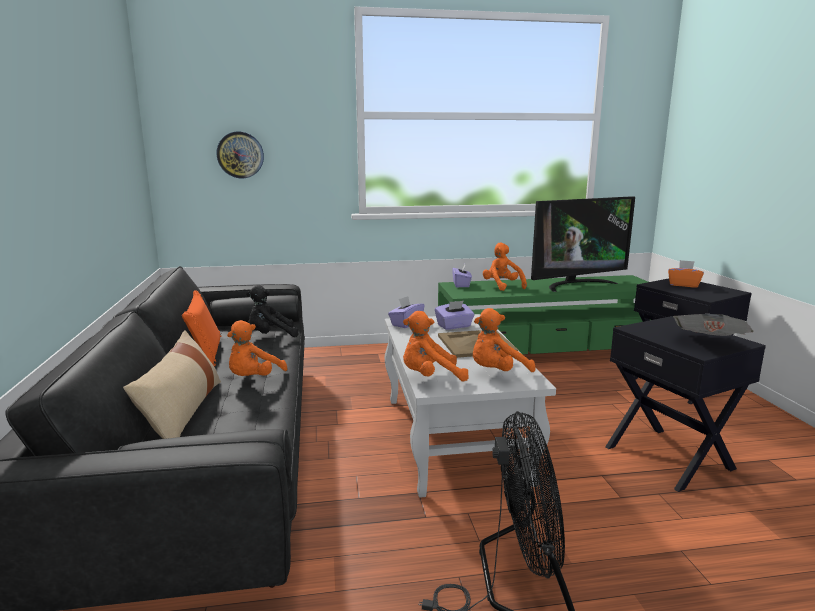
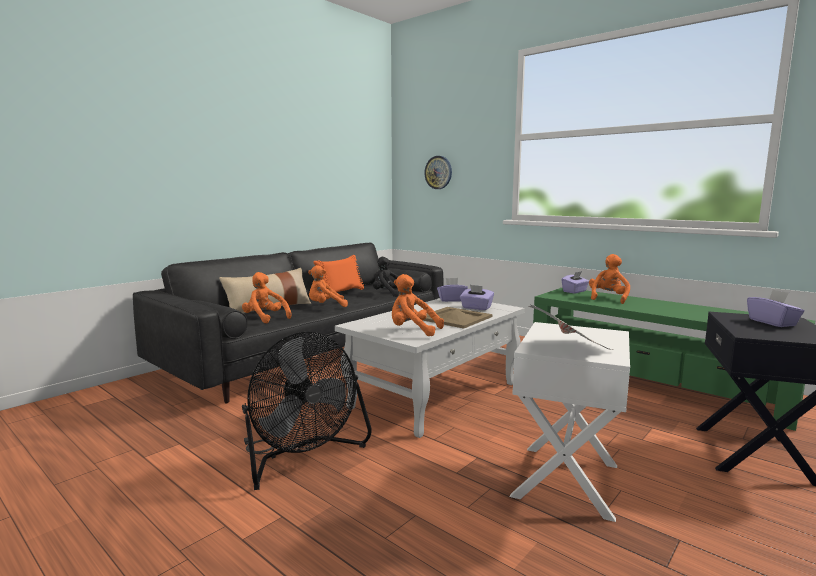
camera: 50 degrees right, 5 degrees down
(430, 377) = (371, 321): orange plush toy -> orange plush toy (265, 318)
(576, 284) = (695, 312): television -> none
(669, 457) = (568, 480): black side table -> white side table
(683, 285) = (772, 322): orange tissue box -> purple tissue box

